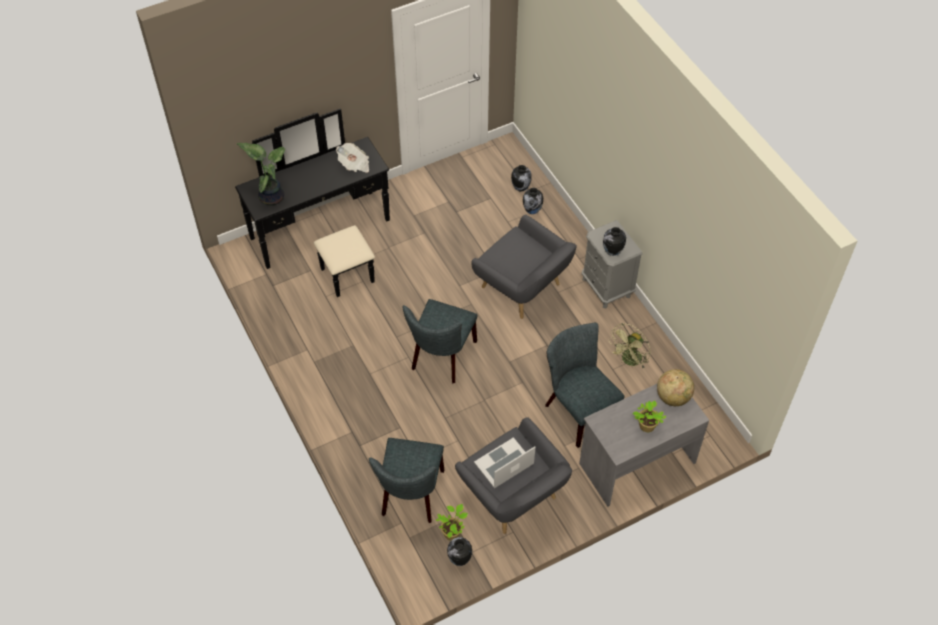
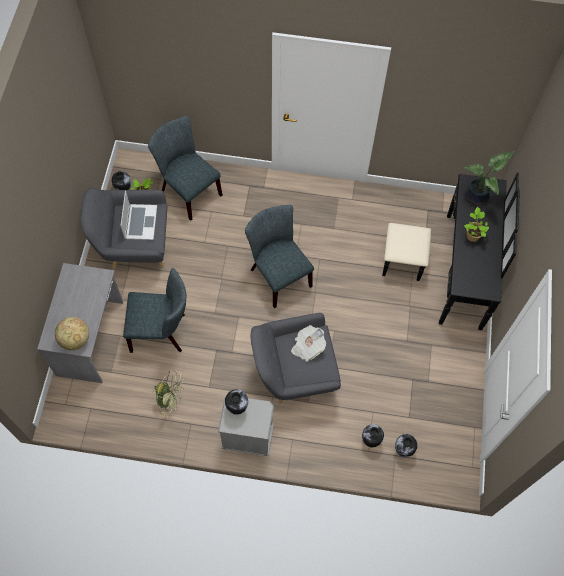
camera: 125 degrees right, 10 degrees up
(354, 165) = (473, 271): newspaper -> newspaper (307, 347)
(629, 361) = (170, 399): green fan -> green fan turned 120 degrees clockwise
(646, 426) = (71, 303): potted plant -> potted plant (472, 235)

